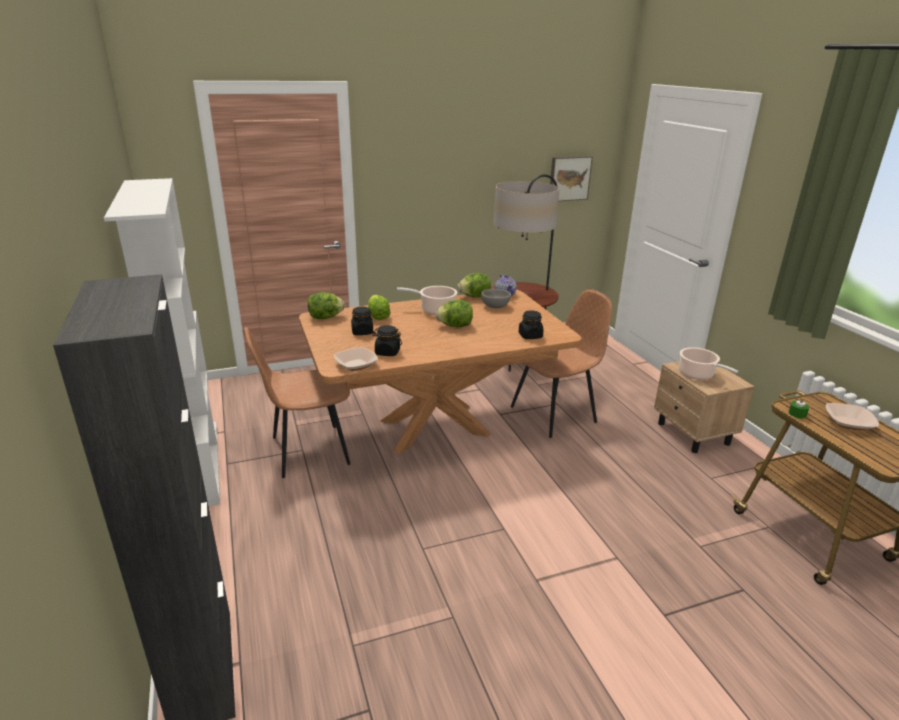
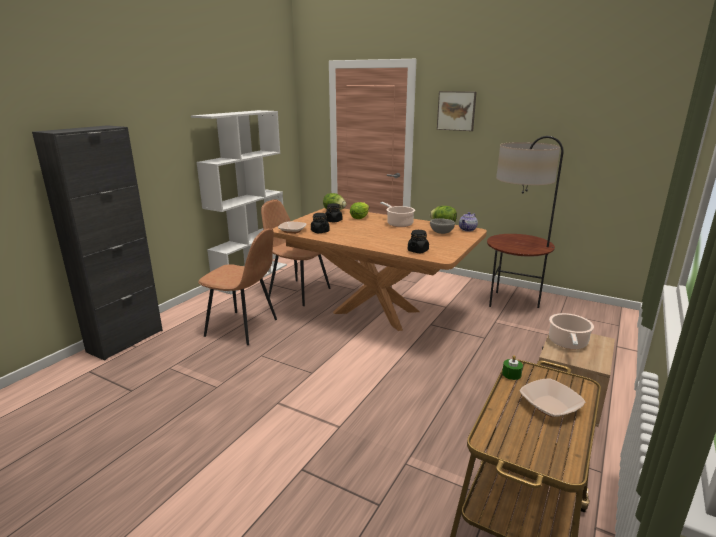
camera: 50 degrees right, 5 degrees down
(455, 326) = (387, 233): lettuce -> none
(555, 414) = (469, 342): brown chair -> brown chair (243, 328)
(569, 178) = (611, 149): picture -> picture (456, 111)

